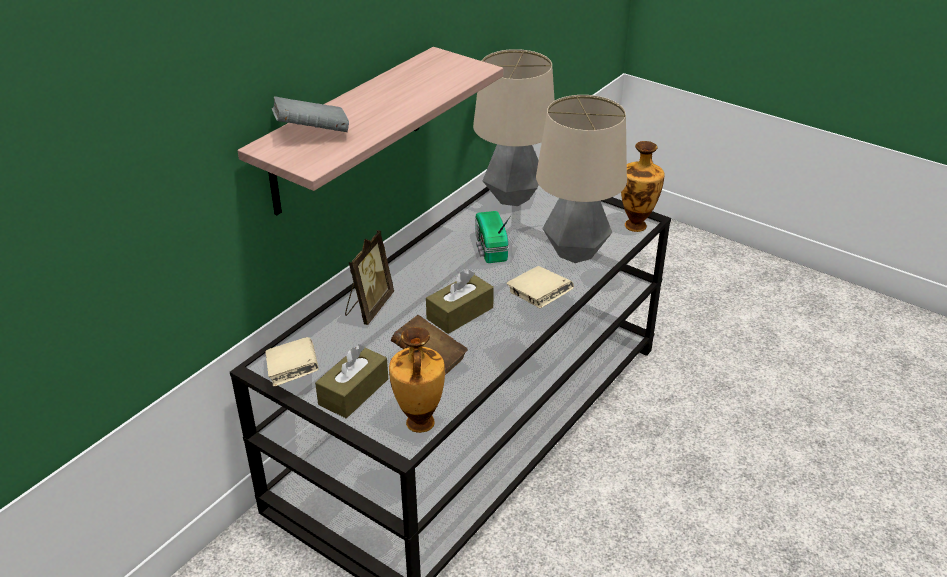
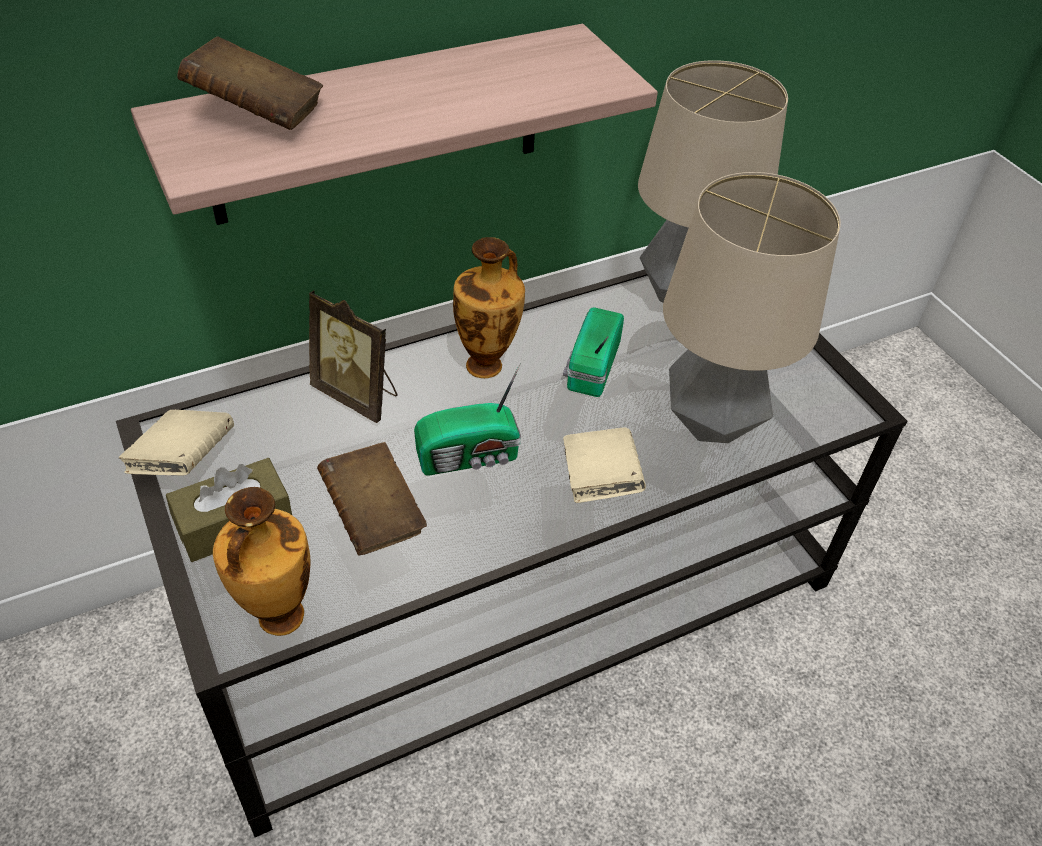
camera: 25 degrees right, 10 degrees up
(312, 132) = (257, 113): grey book -> brown book
(368, 307) = (358, 395): picture frame -> picture frame turned 75 degrees clockwise
(460, 313) = (470, 457): brown tissue box -> radio
(636, 225) = (841, 412): vase -> vase (487, 365)

